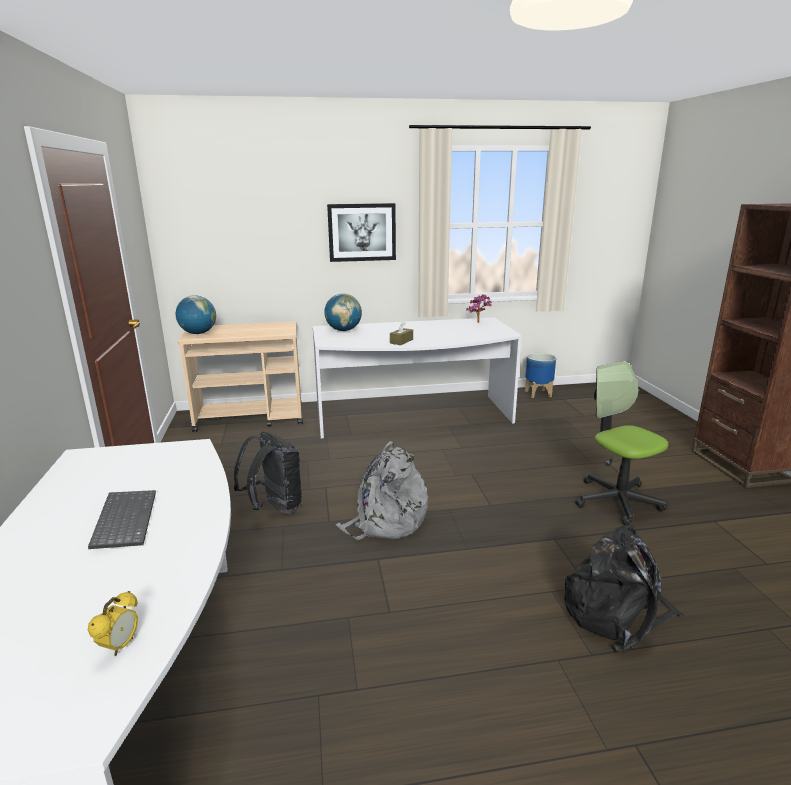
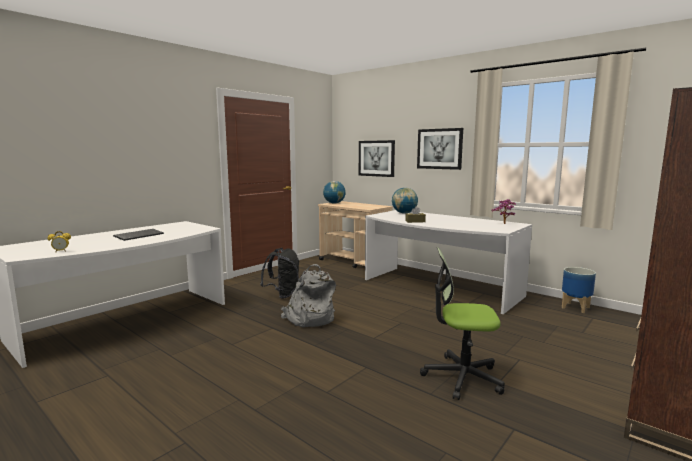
camera: 50 degrees right, 10 degrees down
(252, 250) = (376, 158): none -> picture
(616, 613) = (308, 409): black backpack -> none
(617, 501) = (462, 377): office chair -> office chair turned 105 degrees counterclockwise

